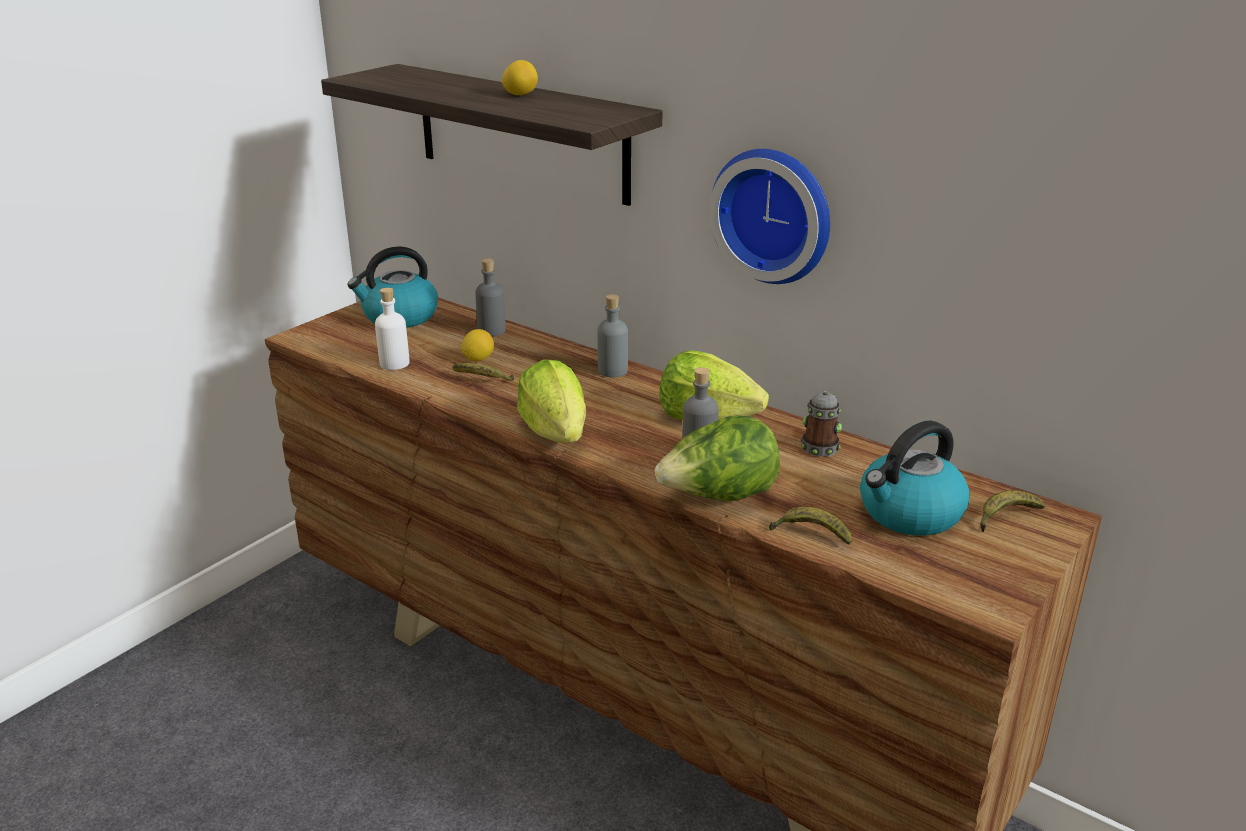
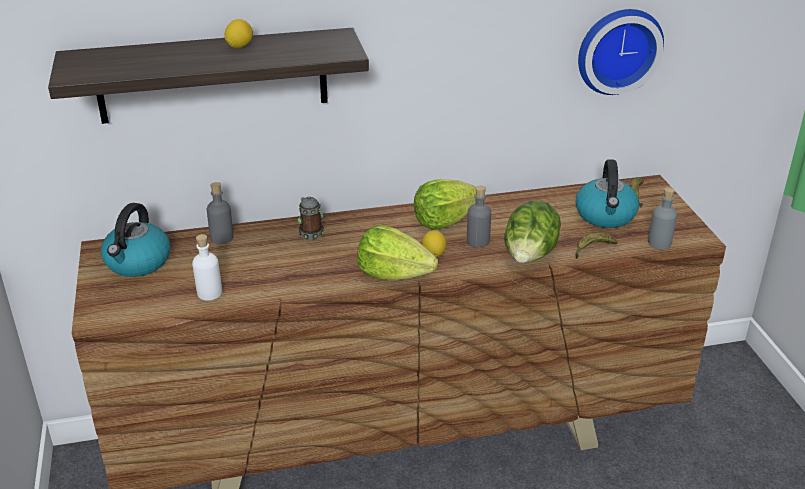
camera: 50 degrees left, 5 degrees up
(478, 359) = (255, 259): lemon -> lemon (433, 254)
(481, 380) = (287, 270): banana -> none
(612, 371) = (345, 222): grey bottle -> grey bottle (659, 243)
(775, 214) = (447, 74): wall clock -> wall clock (617, 49)
(821, 445) = (517, 205): mug -> mug (310, 231)

